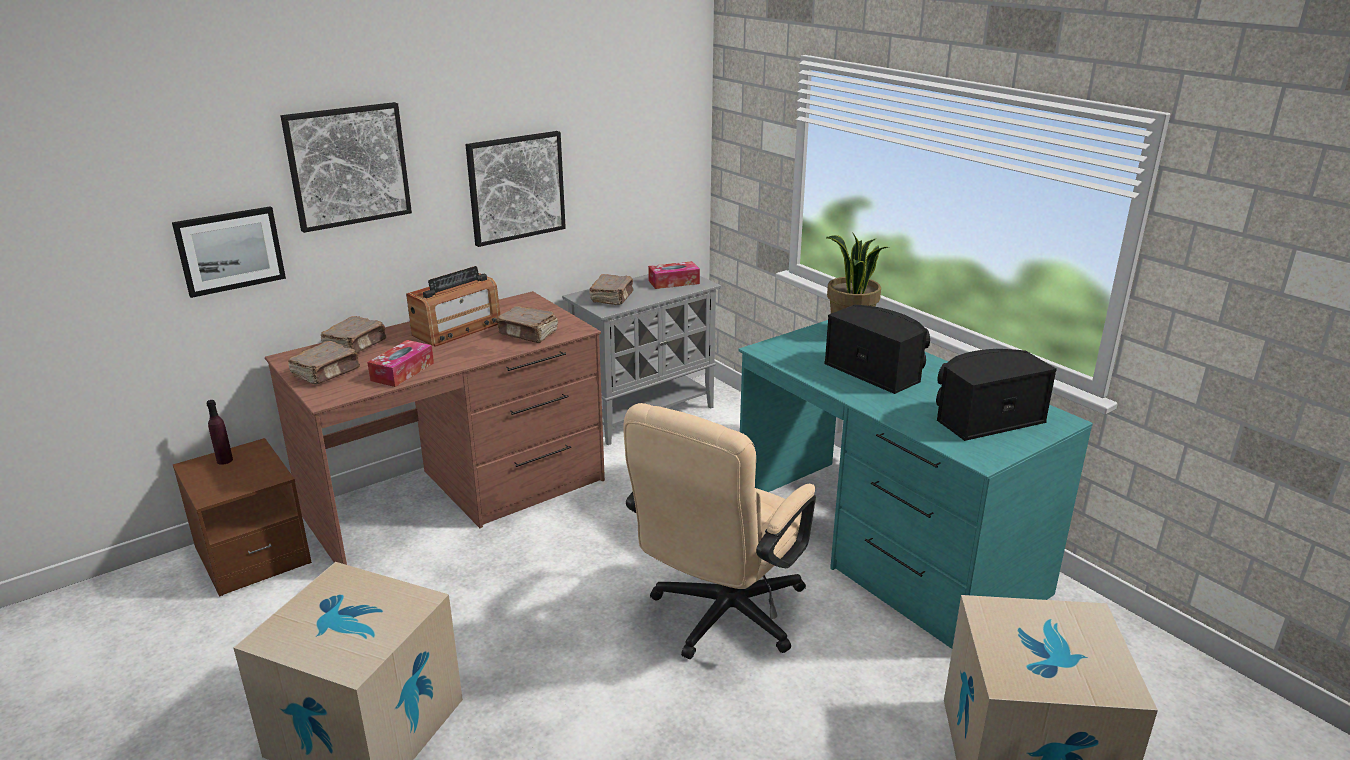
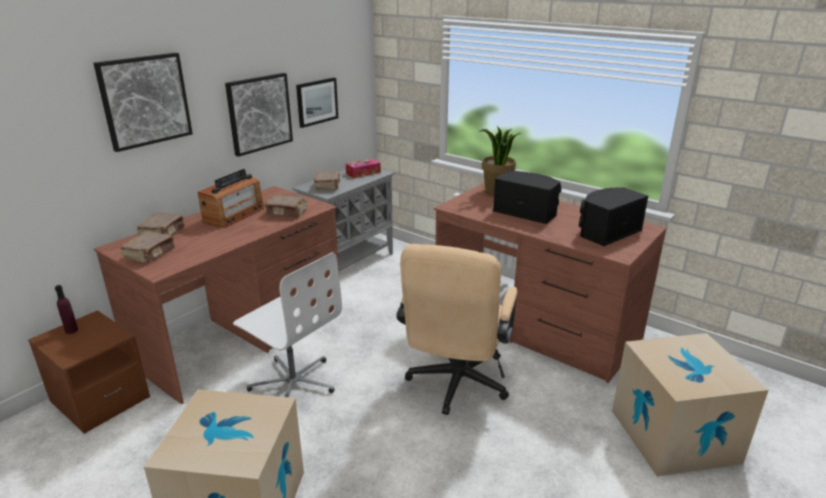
camera: 15 degrees left, 0 degrees up
(230, 250) = (61, 169): picture -> picture (317, 102)
(402, 372) = (209, 247): tissue box -> none
(498, 574) = (293, 382): none -> white office chair
(883, 546) = (534, 324): turquoise desk -> brown desk

